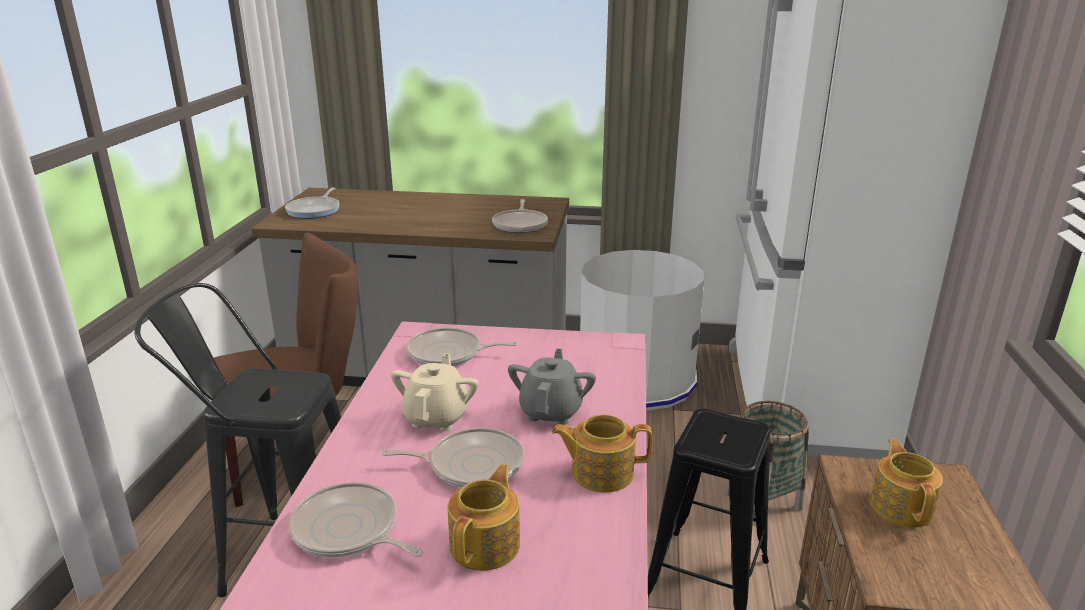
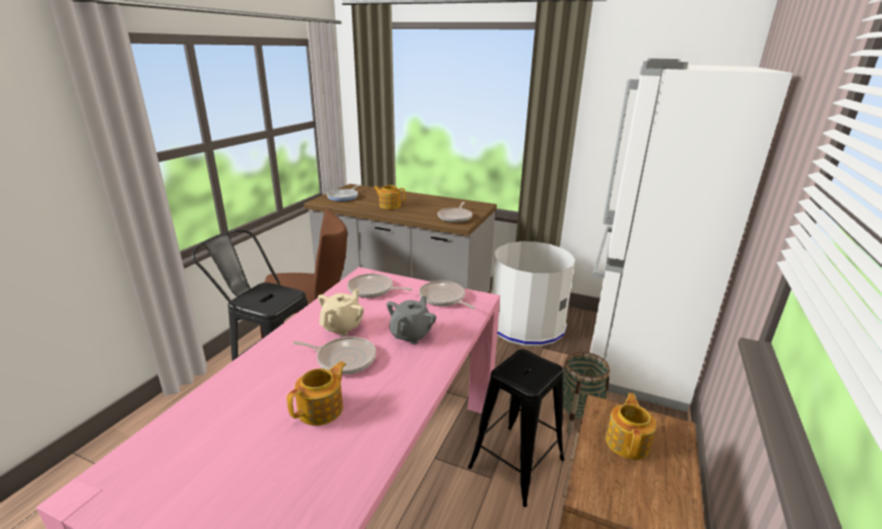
camera: 15 degrees right, 0 degrees up
(349, 530) = (252, 384): frying pan -> frying pan (443, 298)
(601, 472) = (417, 378): teapot -> teapot (389, 205)

